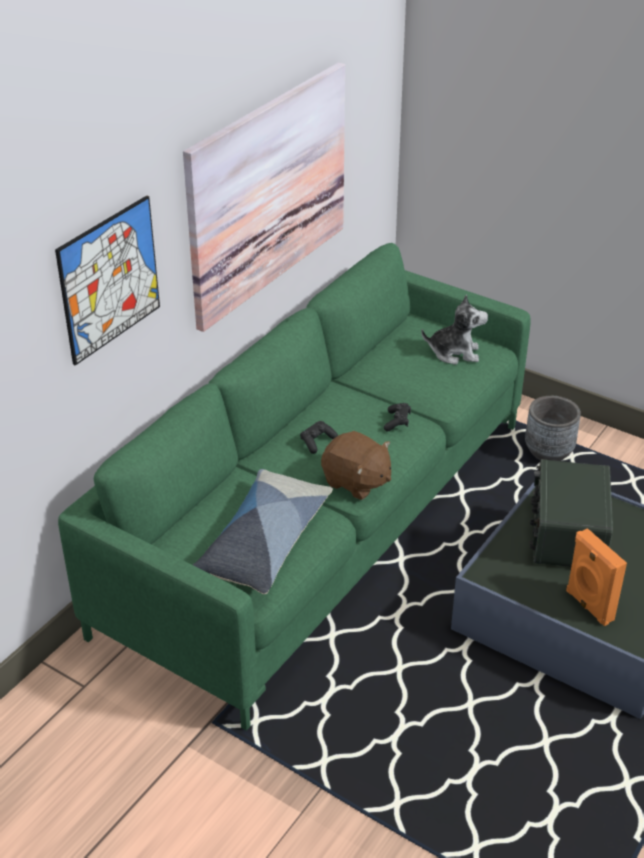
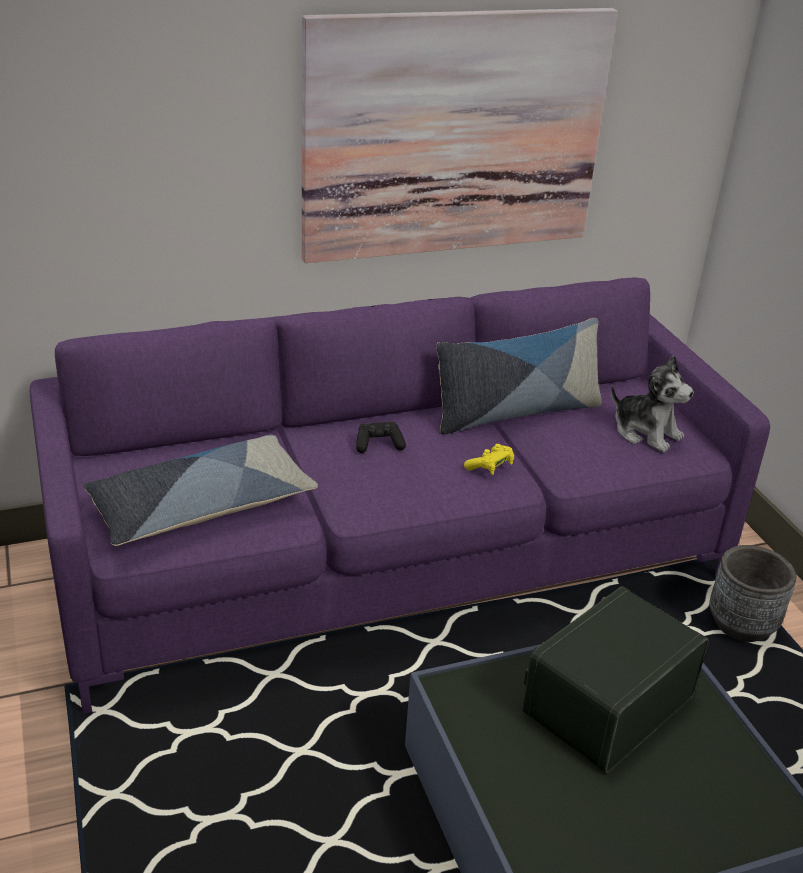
camera: 35 degrees right, 5 degrees down
(109, 279) = (156, 131): picture -> none
(321, 524) = (393, 564): green sofa -> purple sofa
(356, 482) = (371, 501): brown plush toy -> none
(368, 376) = (516, 412): none -> pillow
(397, 422) = (490, 467): black game controller -> yellow game controller
(588, 606) = (536, 802): orange speaker -> none

